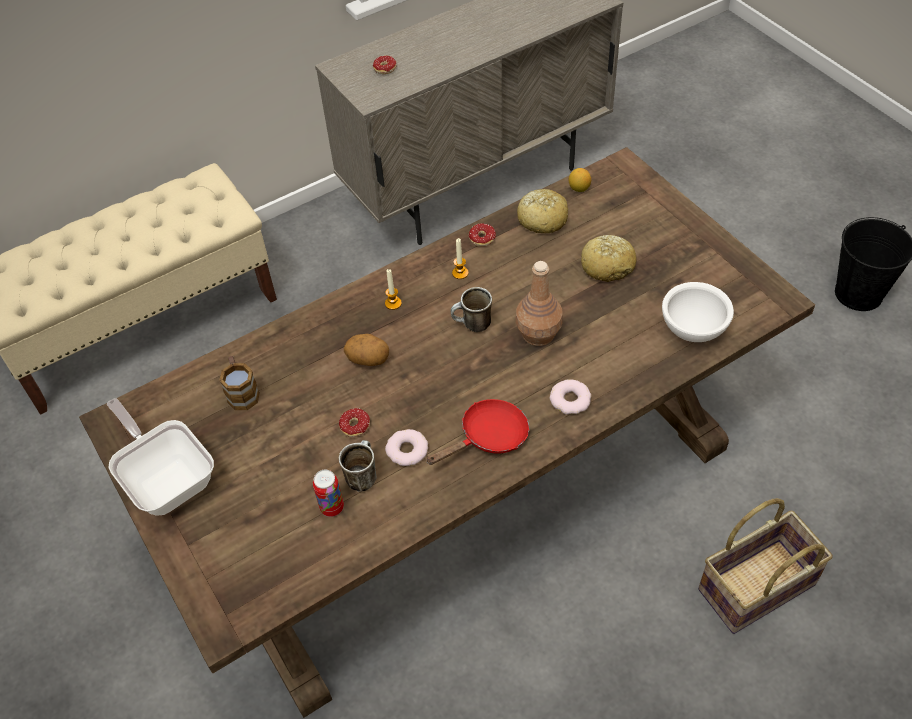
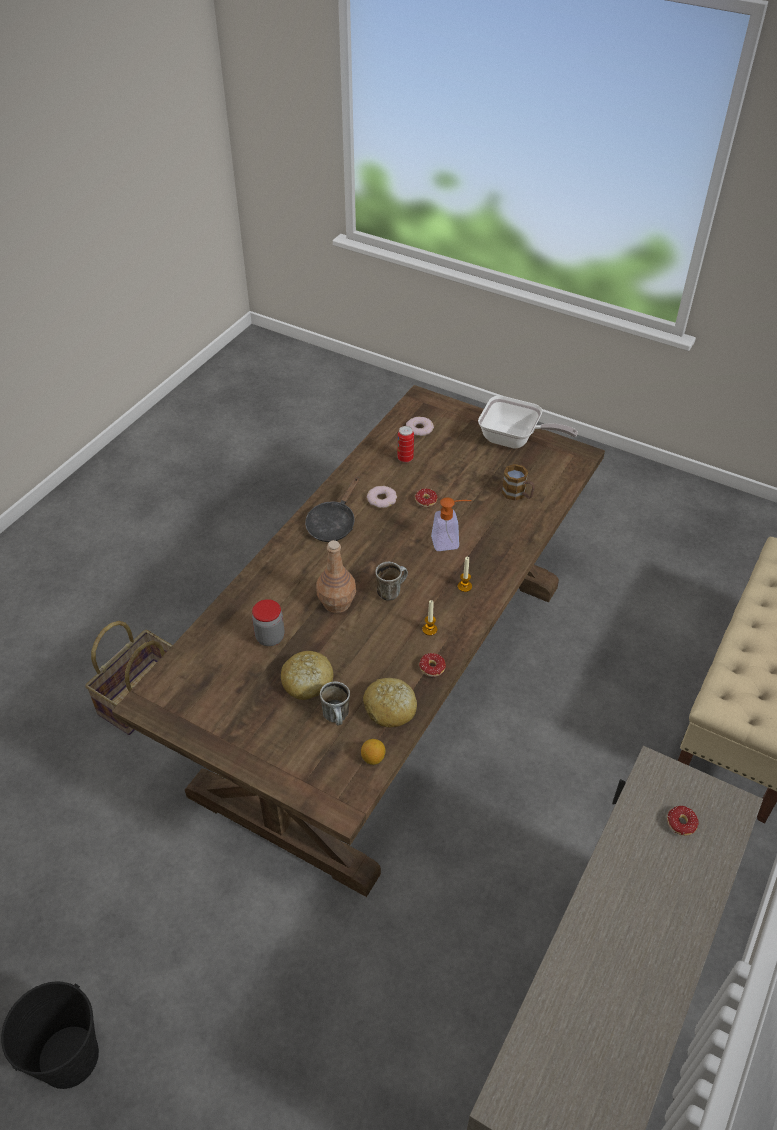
camera: 150 degrees right, 5 degrees down
(361, 475) = (400, 478): mug -> mug (338, 718)
(368, 359) = (450, 542): potato -> soap dispenser
(489, 437) = (333, 524): red frying pan -> black frying pan
(570, 400) = (289, 564): donut -> donut (419, 429)
(627, 321) = (270, 637): none -> jar
(692, 330) = (214, 648): white bowl -> none

